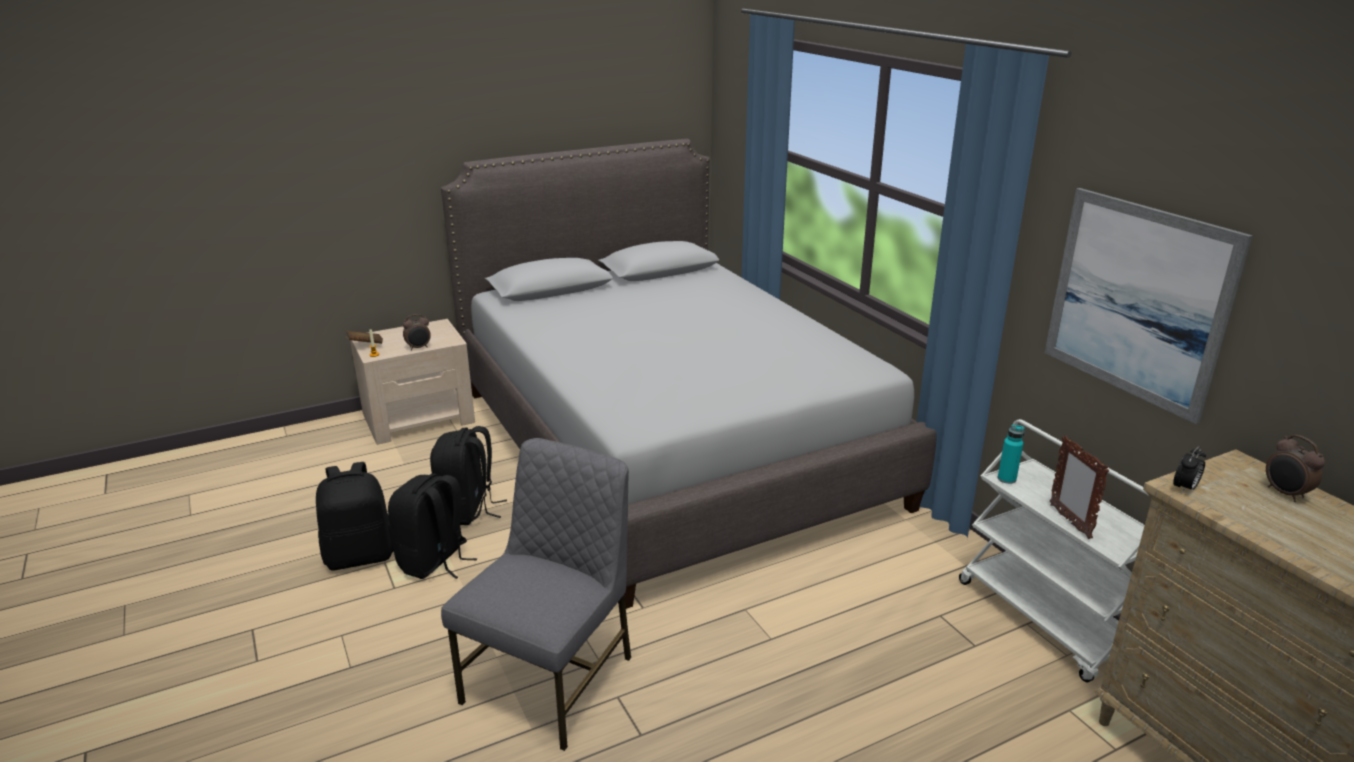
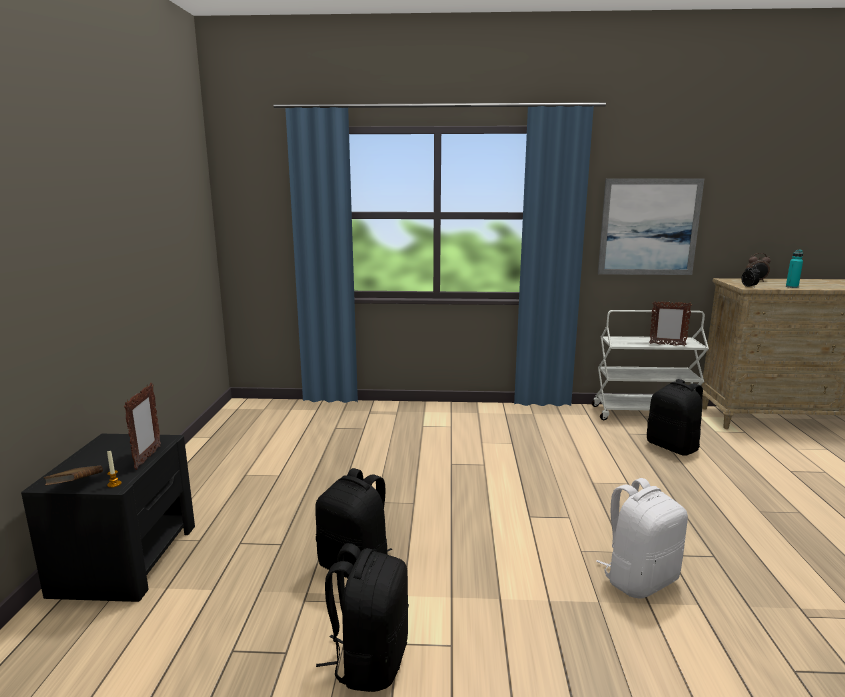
camera: 60 degrees left, 10 degrees down
(419, 348) = (147, 458): alarm clock -> picture frame
(419, 418) = (127, 558): beige nightstand -> black nightstand
(434, 561) = (426, 607): black backpack -> black backpack (673, 447)
(552, 679) = (639, 579): grey chair -> white backpack
(669, 445) = (366, 451): grey bed -> none
(1006, 479) = (619, 343): turquoise bottle -> turquoise bottle (792, 287)

